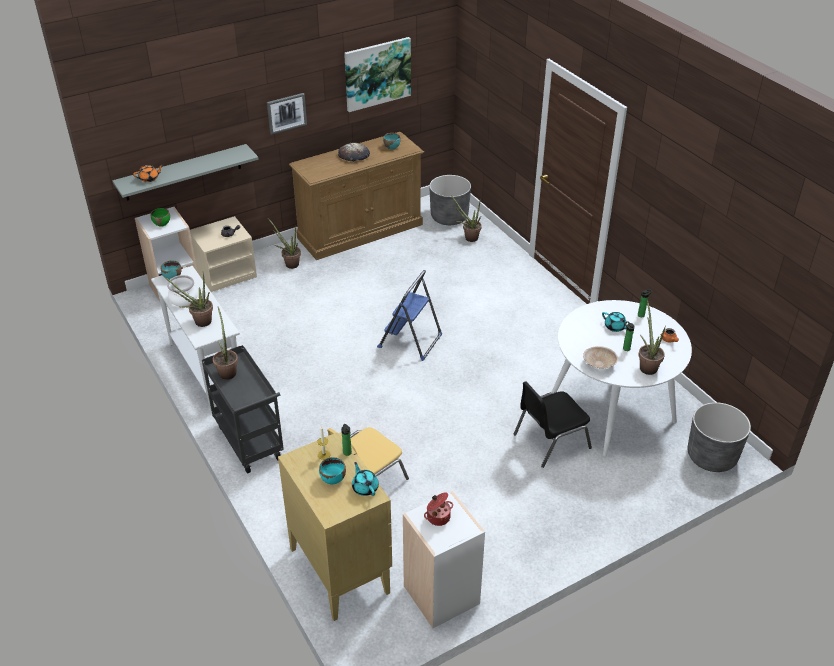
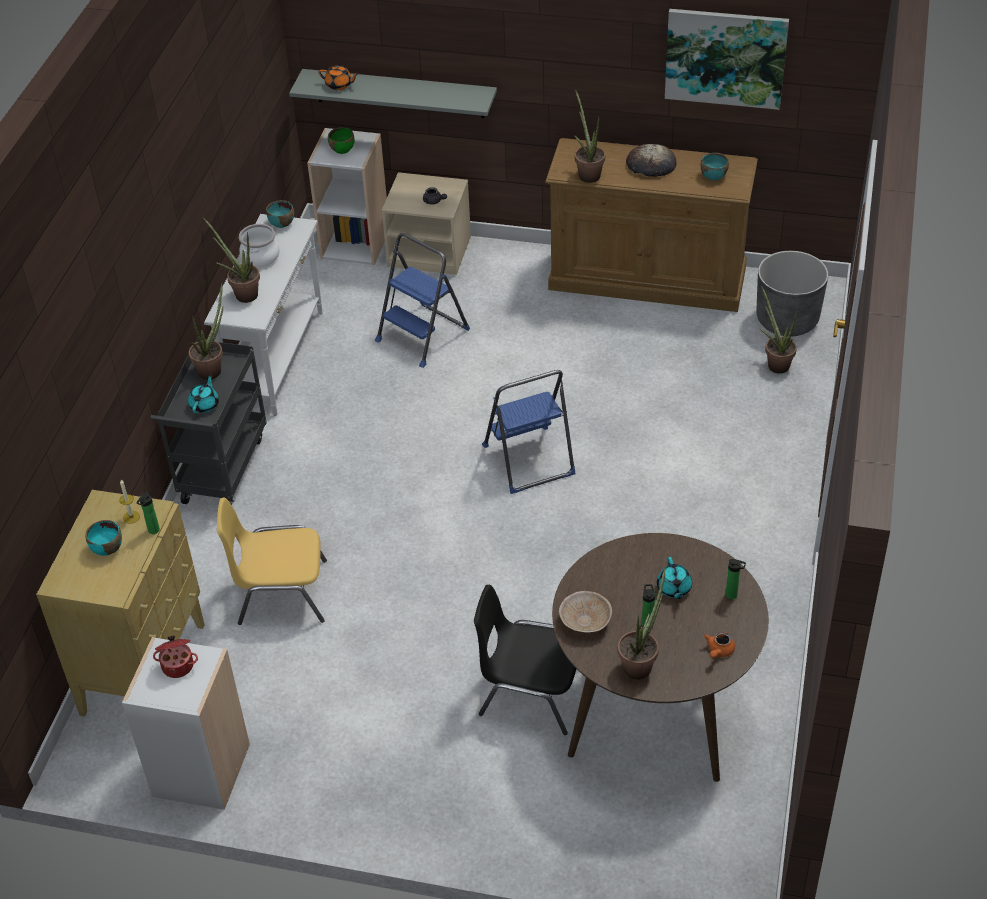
camera: 45 degrees right, 5 degrees up
(276, 312) = (425, 333): none -> blue step ladder
(286, 113) = (564, 65): picture -> none
(289, 264) = (512, 277): potted plant -> potted plant (587, 173)
(365, 487) = (121, 578): turquoise teapot -> turquoise teapot (205, 404)
(611, 411) = (654, 708): white dining table -> brown dining table
(711, 456) = (703, 856): grey planter -> none

